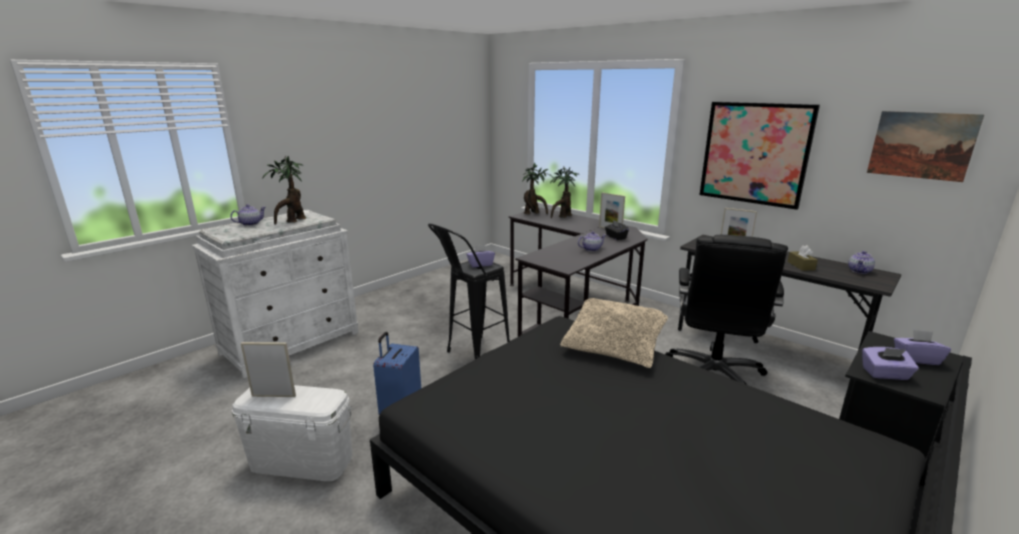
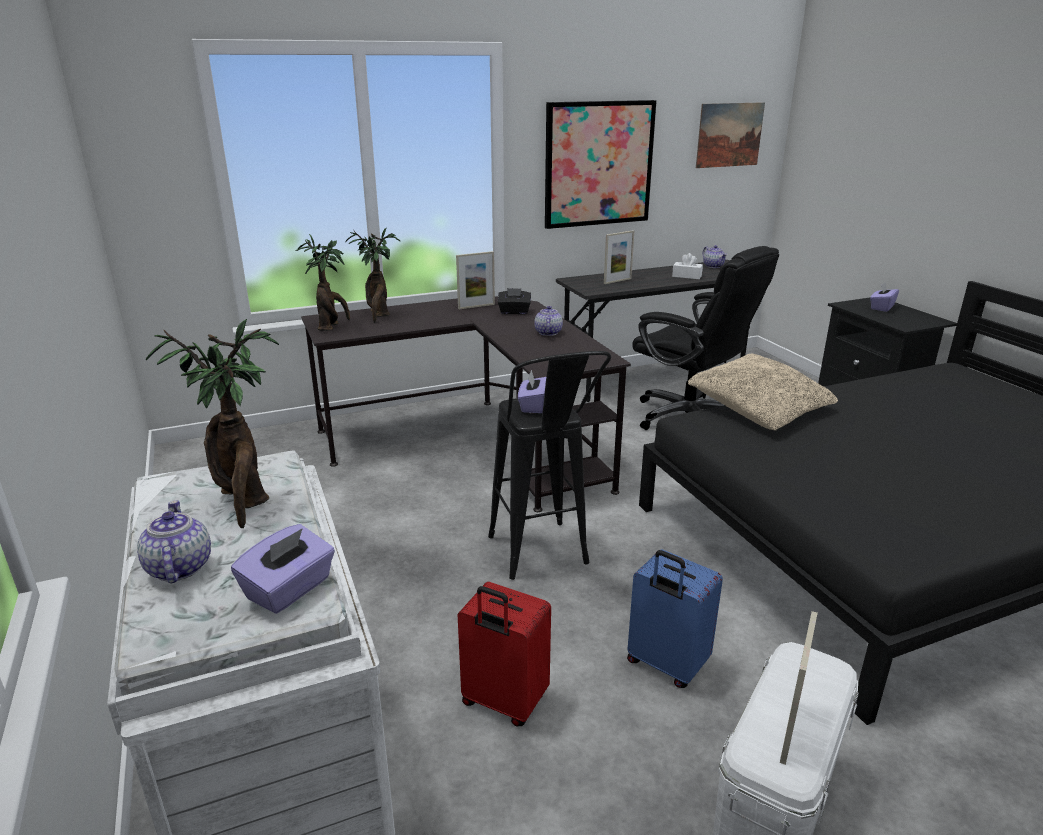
camera: 65 degrees left, 5 degrees up
(356, 371) = (503, 702): none -> red suitcase
(801, 266) = (686, 276): brown tissue box -> white tissue box
(885, 374) = (906, 322): purple tissue box -> purple tissue box (290, 589)

